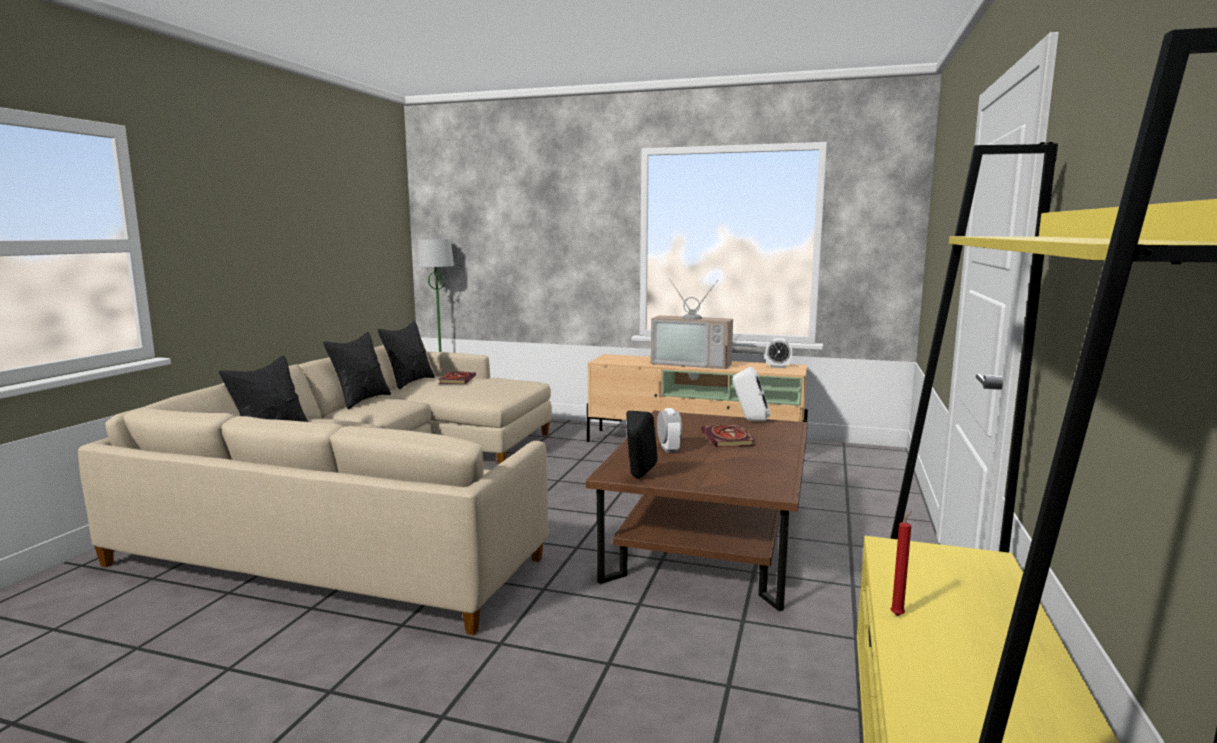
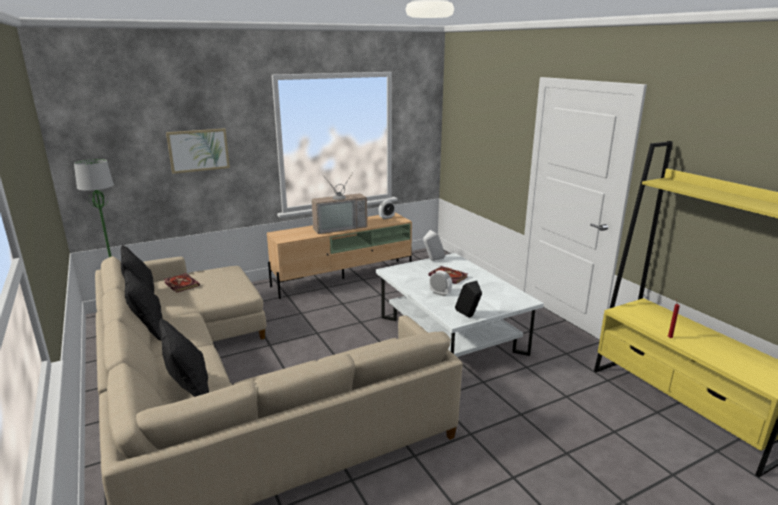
camera: 45 degrees left, 10 degrees up
(546, 239) = (198, 150): none -> picture
(708, 540) = (451, 335): brown coffee table -> white coffee table

